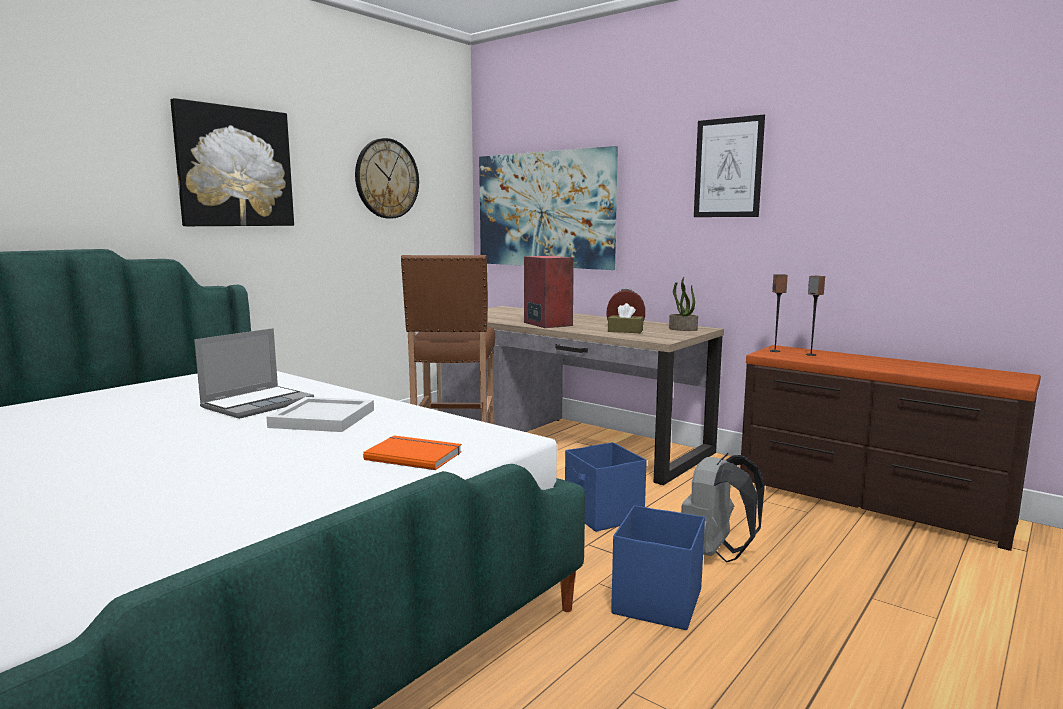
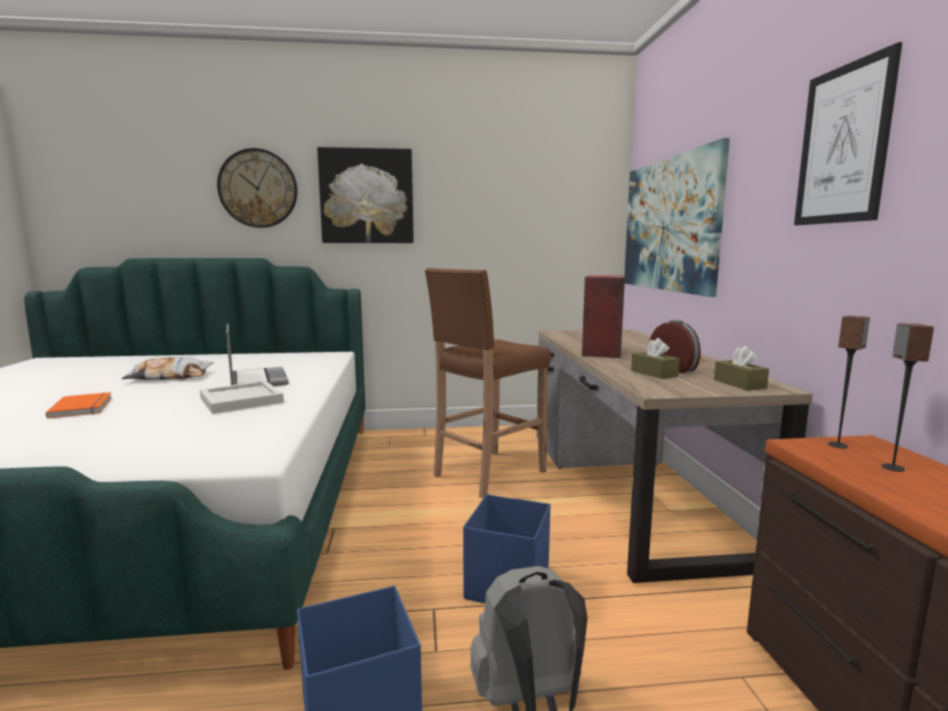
camera: 45 degrees right, 0 degrees up
(118, 425) = (170, 376): none -> pillow
(258, 404) = (257, 380): laptop -> laptop turned 105 degrees counterclockwise
(387, 179) = (516, 200): wall clock -> wall clock (258, 188)
(414, 455) = (169, 447): orange book -> orange book (84, 407)
(682, 329) = (739, 384): potted plant -> brown tissue box

